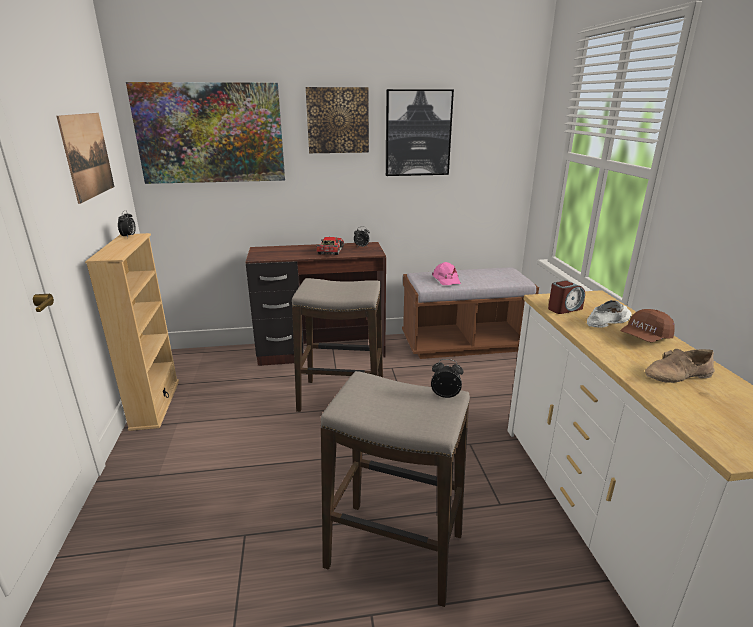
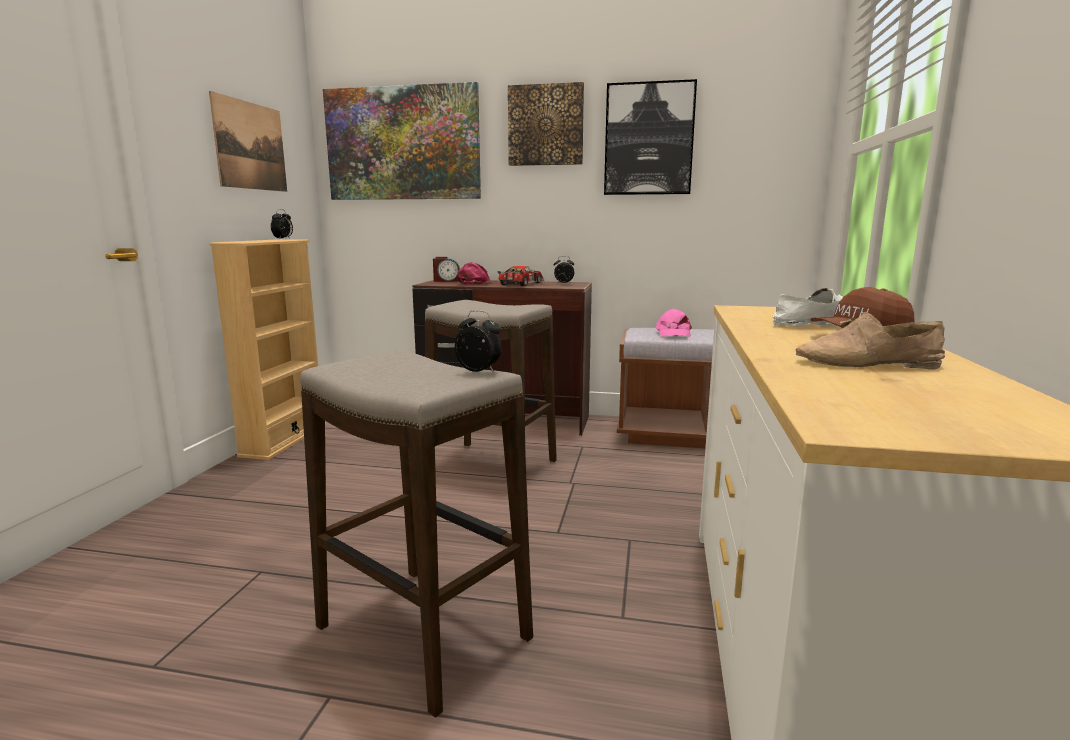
camera: 20 degrees right, 10 degrees down
(293, 253) = (475, 283): none -> pink cap
(564, 309) = (758, 314): alarm clock -> alarm clock (447, 281)

